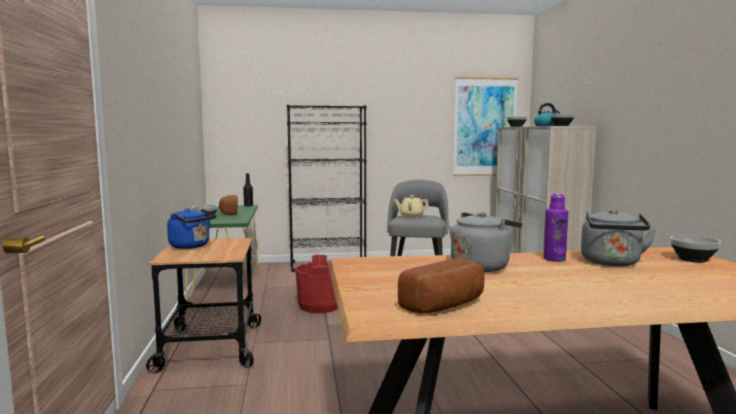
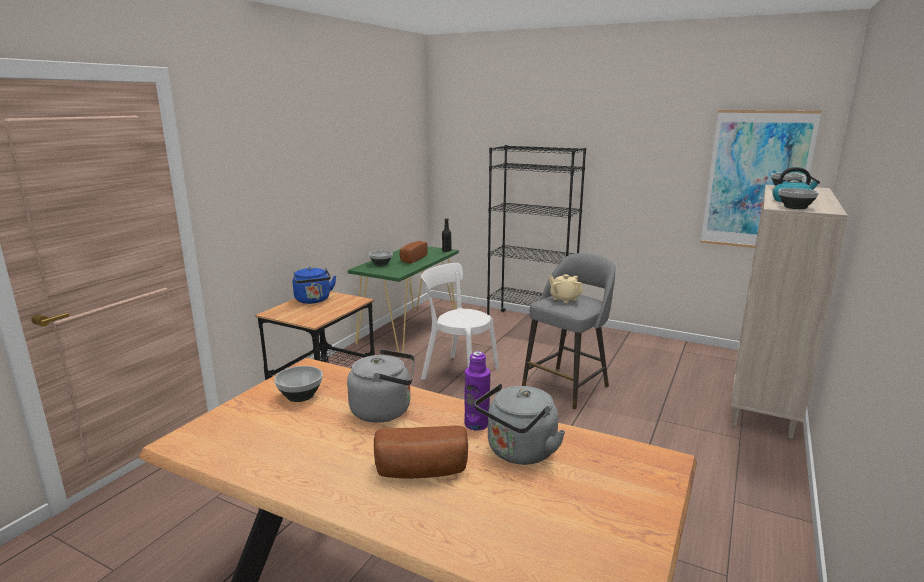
camera: 35 degrees right, 10 degrees up
(320, 306) = (457, 372): red bucket -> white chair
(447, 305) = (243, 451): bread -> bread (421, 472)
(692, 259) = (635, 483): bowl -> bowl (301, 395)

